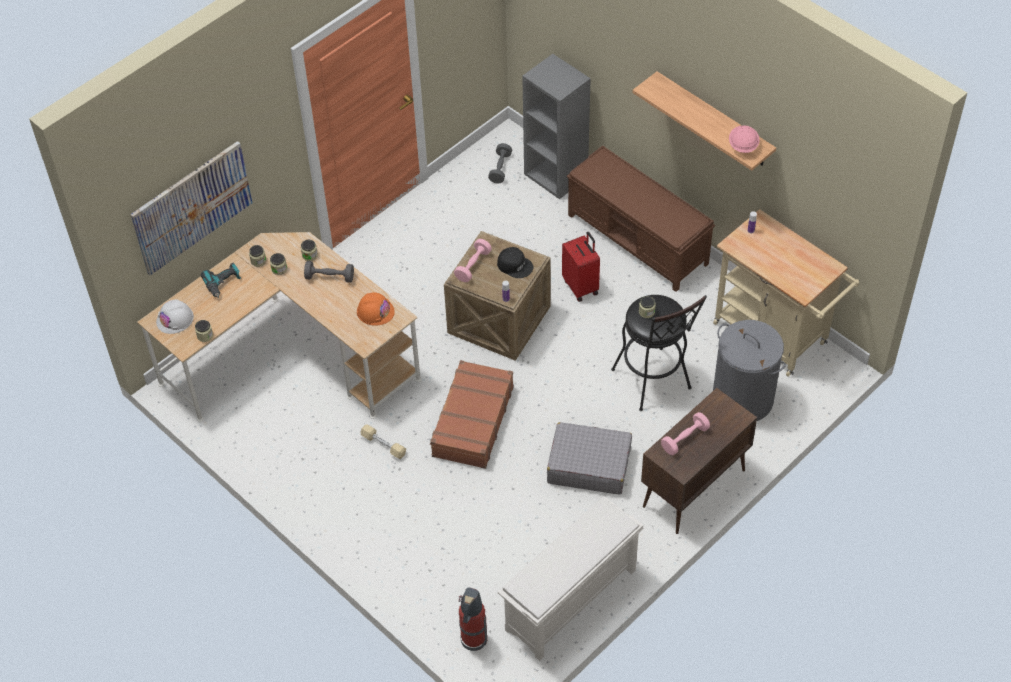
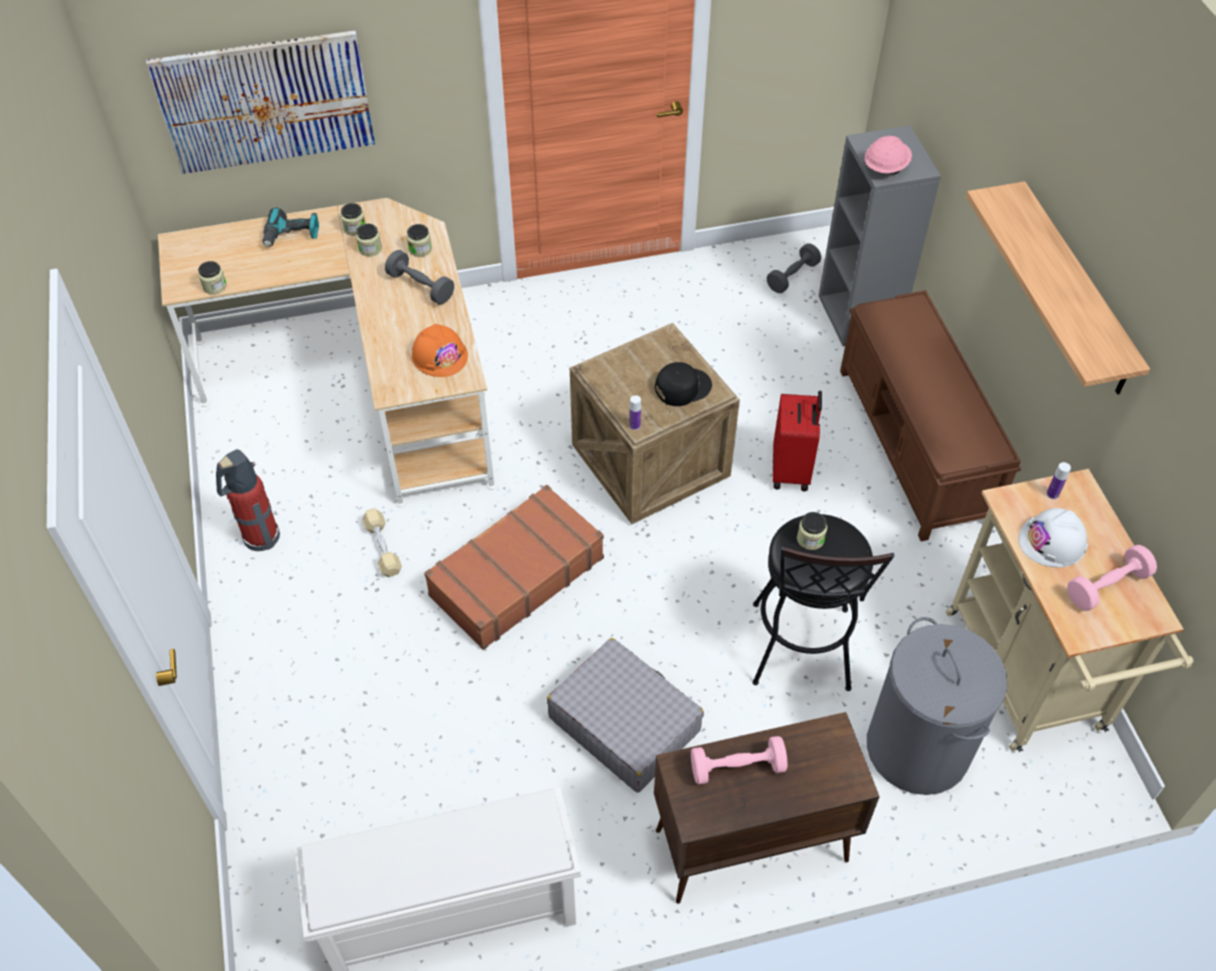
camera: 30 degrees right, 0 degrees up
(175, 319) = (200, 251): white hard hat -> white hard hat (1052, 542)
(473, 266) = (625, 362): pink dumbbell -> pink dumbbell (1107, 586)
(473, 640) = (277, 891): fire extinguisher -> fire extinguisher (259, 537)
(515, 265) = (682, 387): black cap -> black cap turned 90 degrees counterclockwise
(743, 146) = (1092, 342): pink hard hat -> pink hard hat (885, 167)

